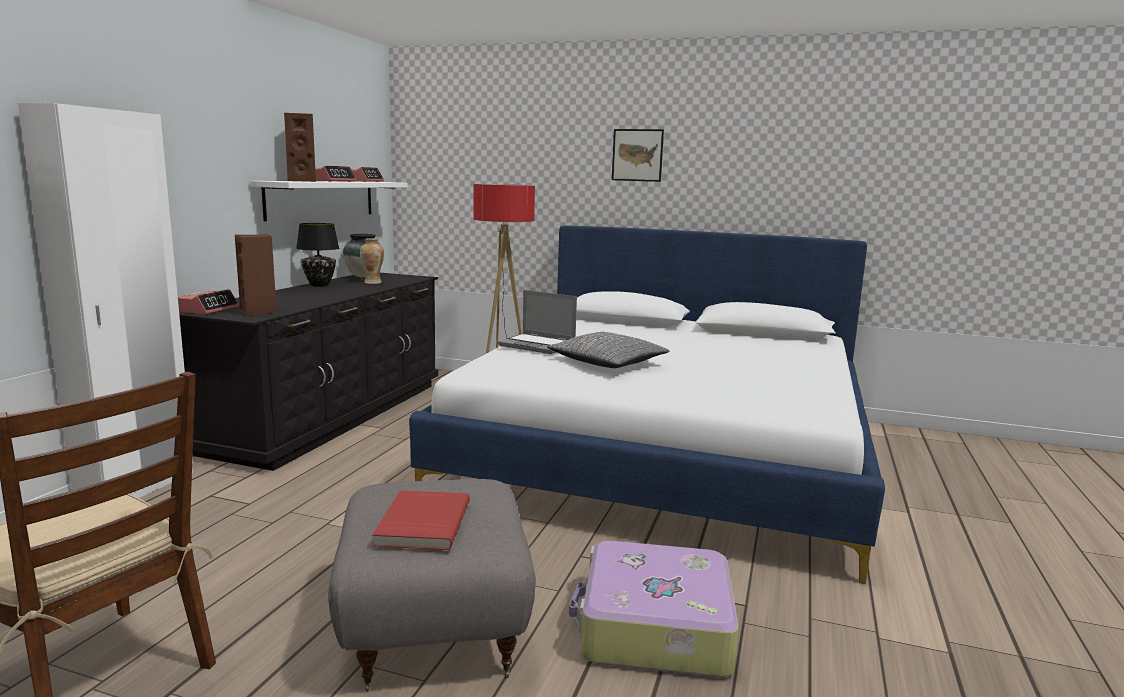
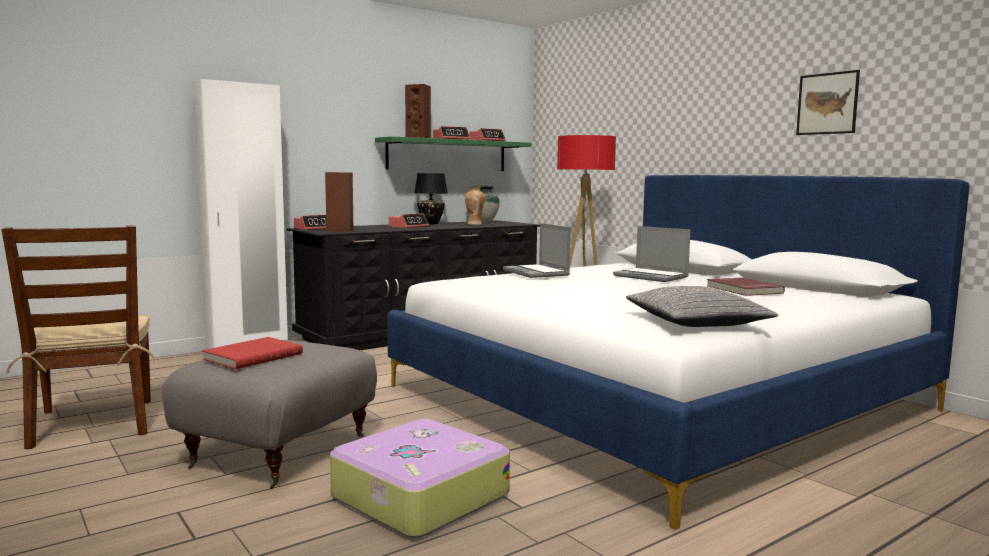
camera: 35 degrees right, 5 degrees down
(314, 294) = (408, 227): none -> alarm clock
(321, 199) = (447, 155): white shelf -> green shelf
(607, 362) = (565, 286): grey pillow -> grey pillow (696, 322)
(637, 155) = (720, 100): picture -> picture (827, 103)
(637, 337) = (652, 276): none -> laptop
(734, 345) = (743, 289): none -> red book

